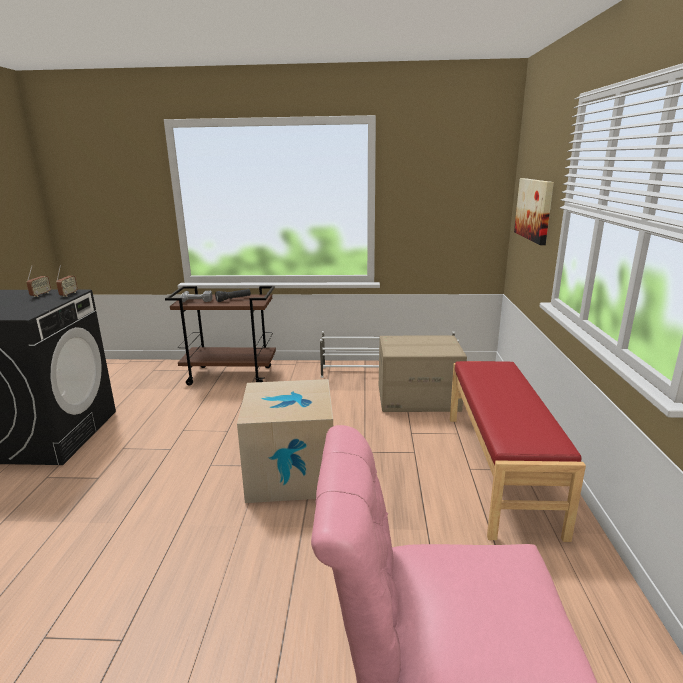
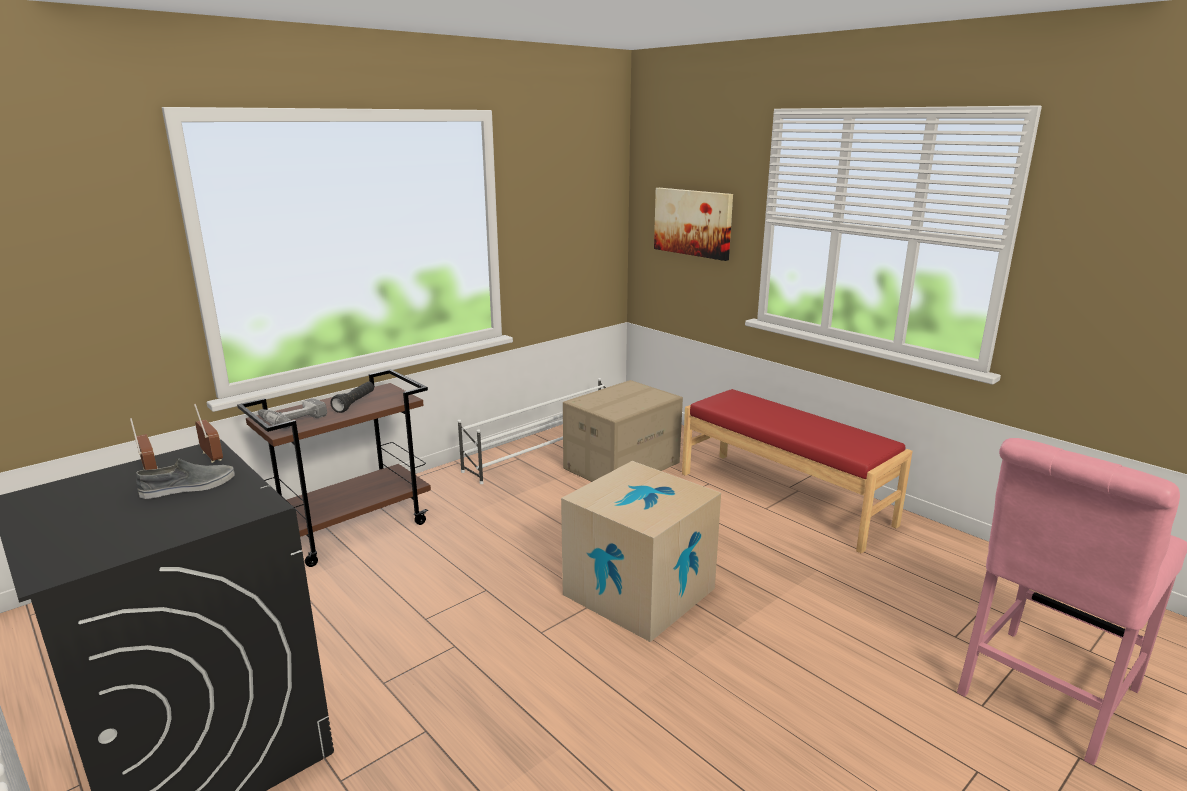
camera: 45 degrees left, 0 degrees up
(32, 302) = (188, 487): none -> grey shoe

